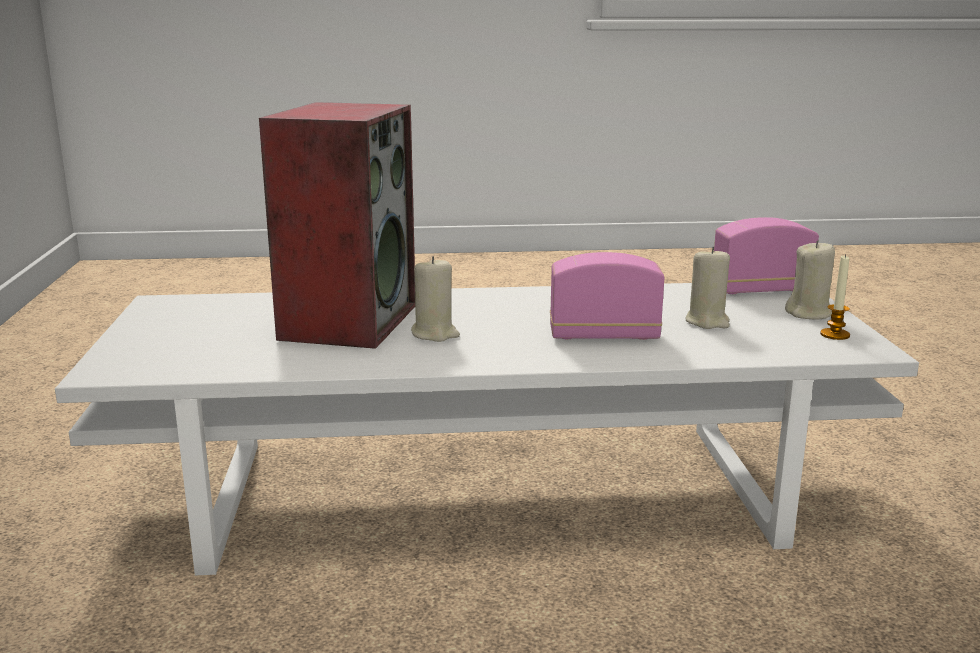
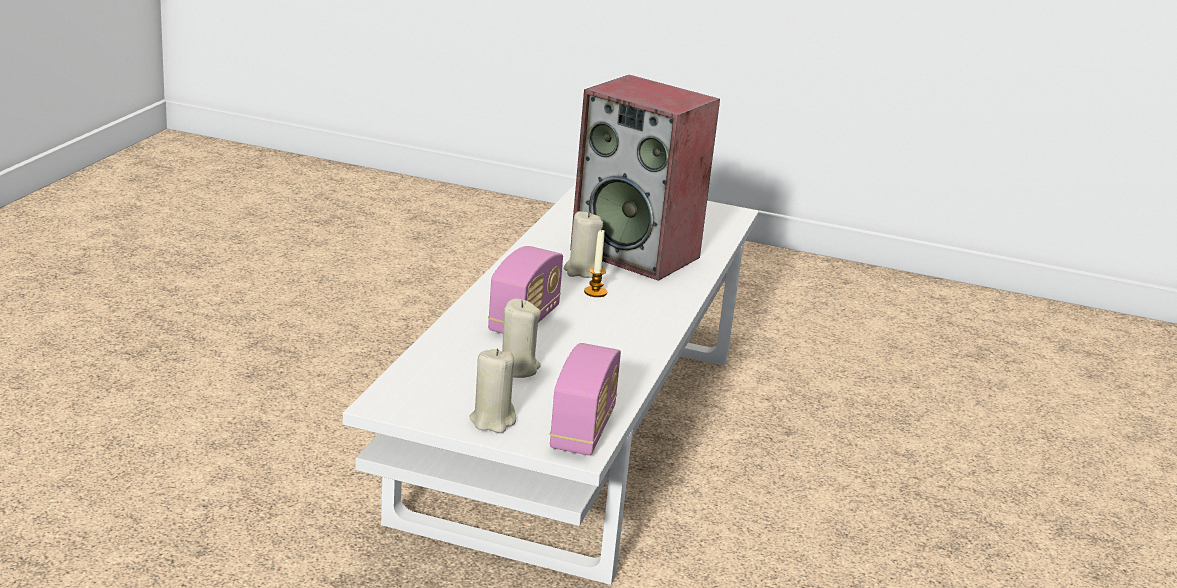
camera: 110 degrees right, 5 degrees up
(835, 335) = (431, 406): candle -> candle (595, 292)

